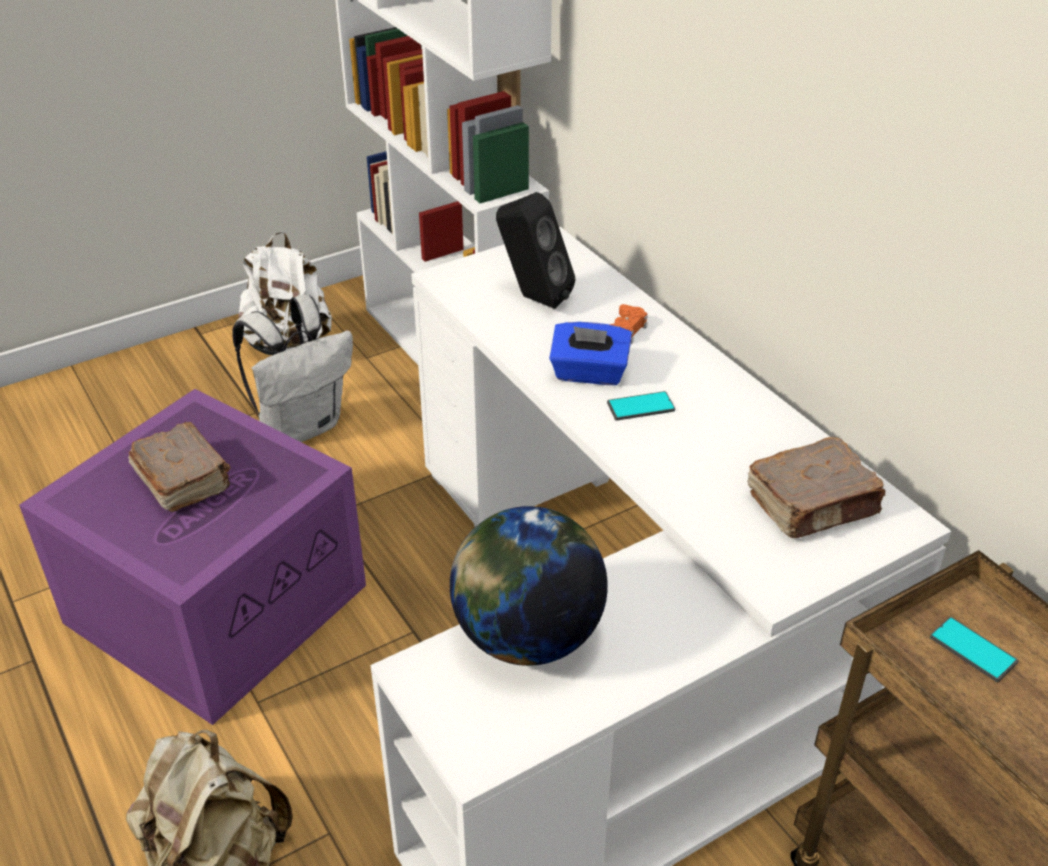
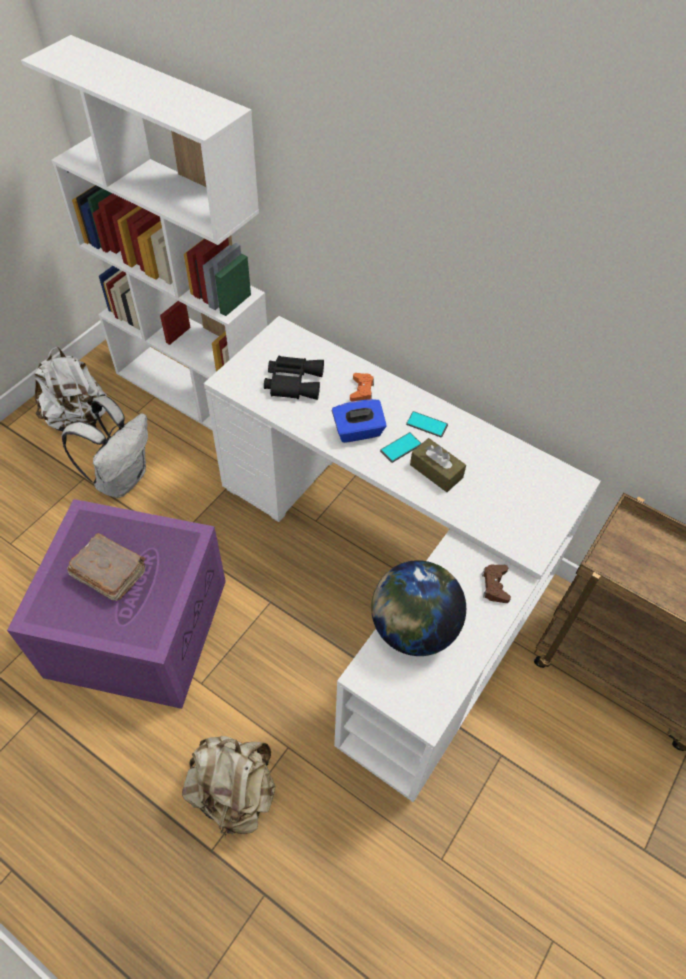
camera: 25 degrees left, 15 degrees up
(532, 298) = (293, 381): black speaker -> black binoculars
(678, 447) = (436, 471): none -> brown tissue box
(693, 623) = (495, 585): none -> brown game controller
(813, 505) = (526, 487): brown book -> none
(973, 650) = (640, 553): phone -> phone (427, 424)

